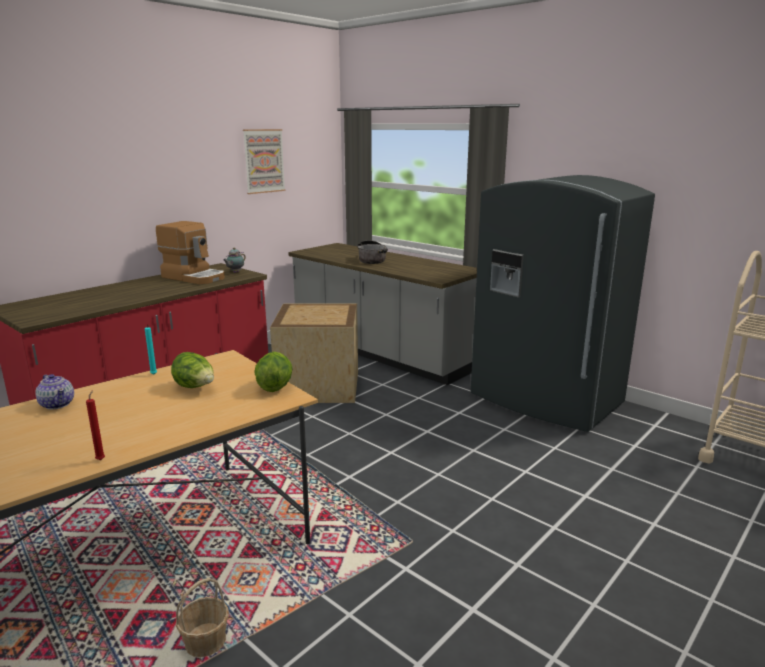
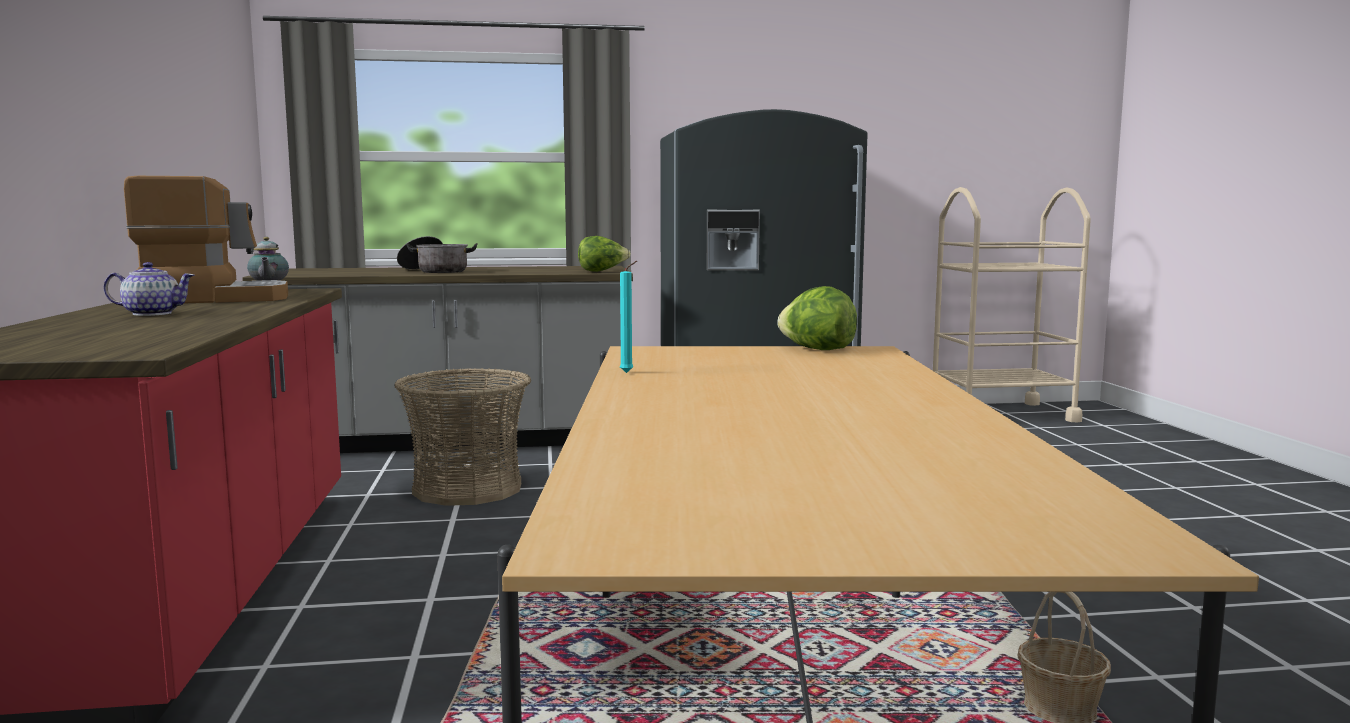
camera: 50 degrees left, 10 degrees down
(57, 404) = (646, 412): teapot -> teapot (152, 313)
(101, 459) = (957, 411): red candle -> none
(195, 387) = (741, 366): lettuce -> lettuce (602, 271)
(264, 161) = (194, 86): picture -> none
(320, 386) = (467, 489): crate -> basket

